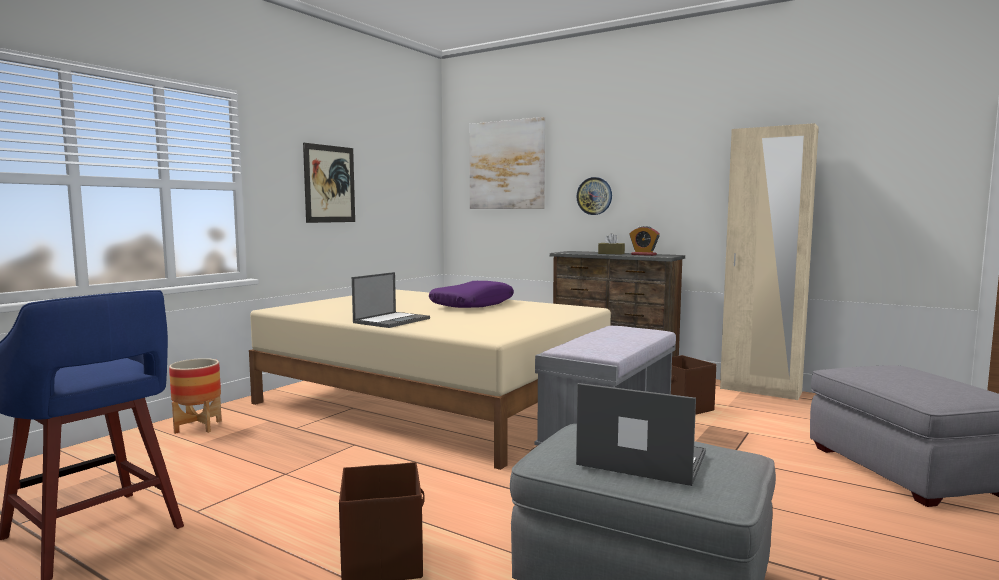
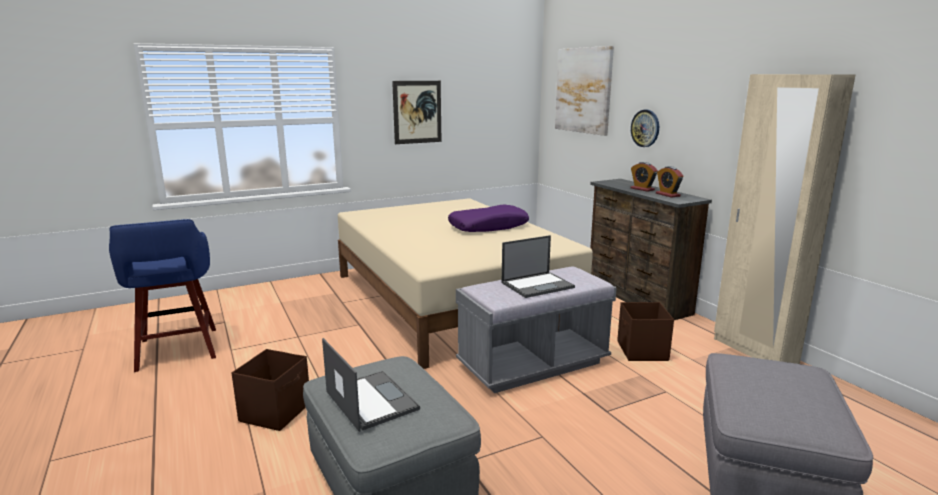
camera: 30 degrees right, 10 degrees up
(198, 427) = (294, 289): planter -> none
(392, 320) = (399, 238): laptop -> laptop (538, 285)
(611, 253) = (642, 189): brown tissue box -> alarm clock

